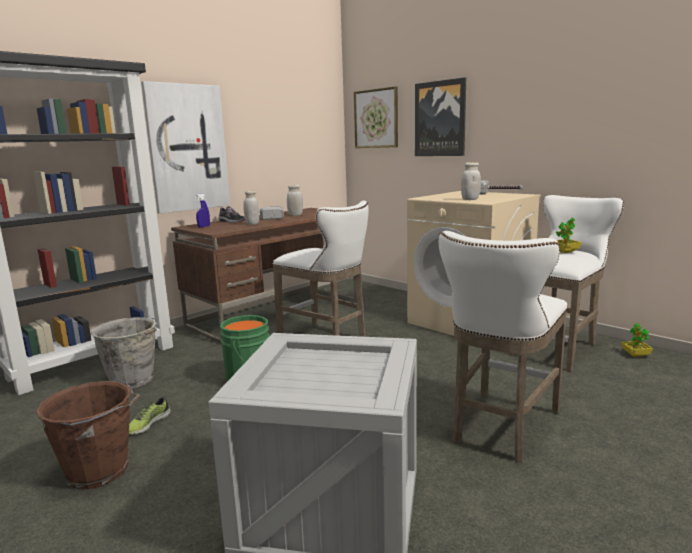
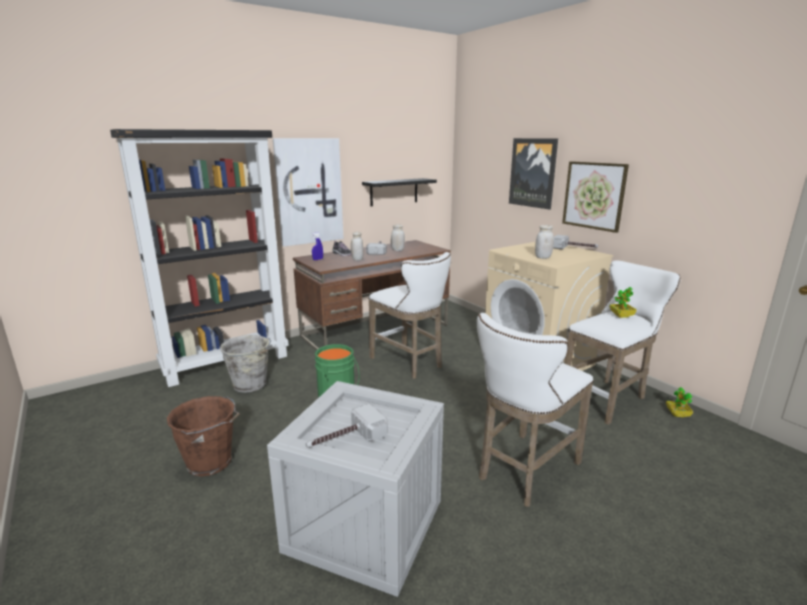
camera: 10 degrees right, 5 degrees up
(147, 424) = (252, 426): shoe -> none
(283, 152) = (394, 192): none -> black shelf
(310, 387) = (345, 439): none -> hammer
(376, 118) = (479, 164): picture -> picture (594, 195)

